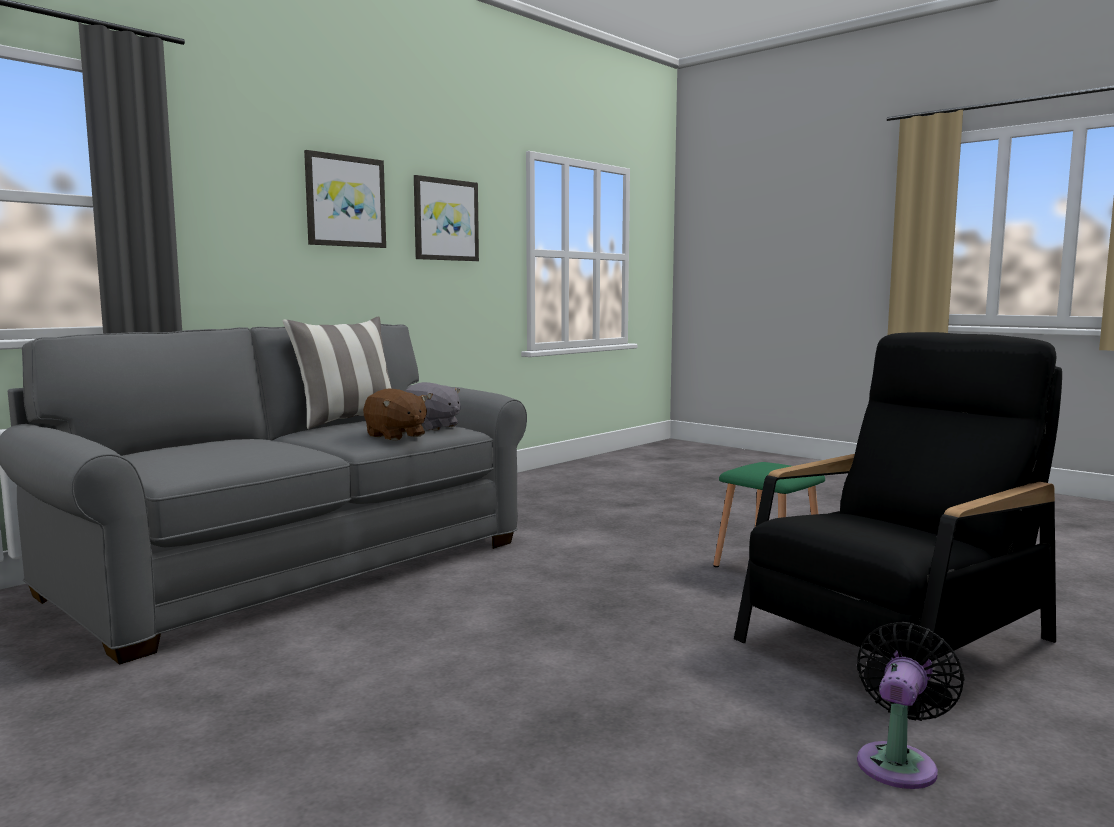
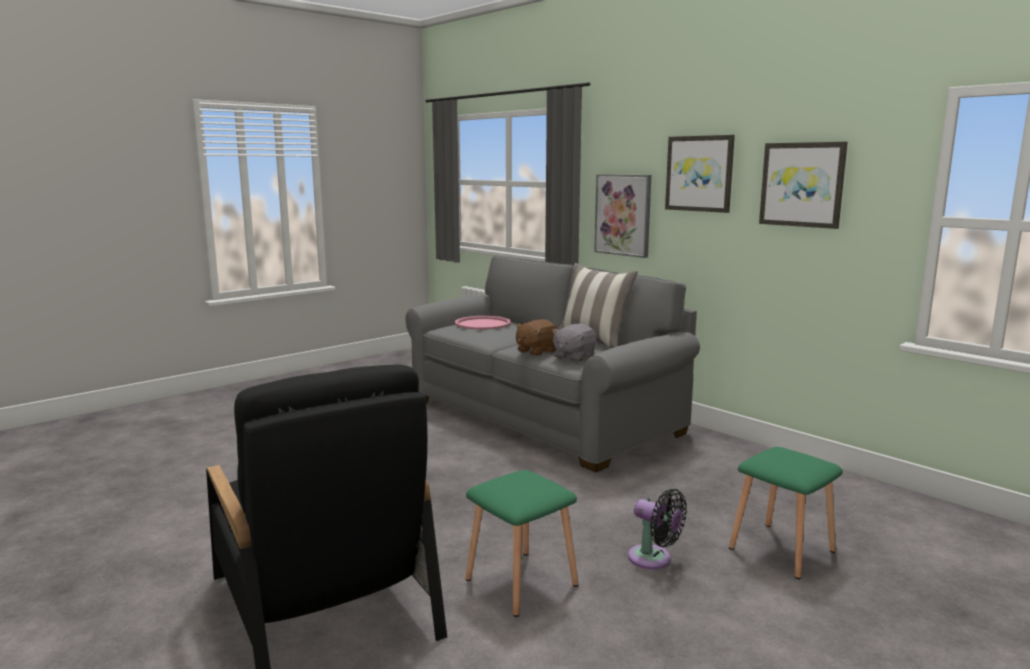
camera: 95 degrees right, 5 degrees up
(180, 454) = (482, 324): none -> pink tray
(238, 253) = (623, 215): none -> picture
(652, 500) = (781, 549): none -> green stool
(898, 762) = (183, 559): black fan -> black fan (654, 559)

